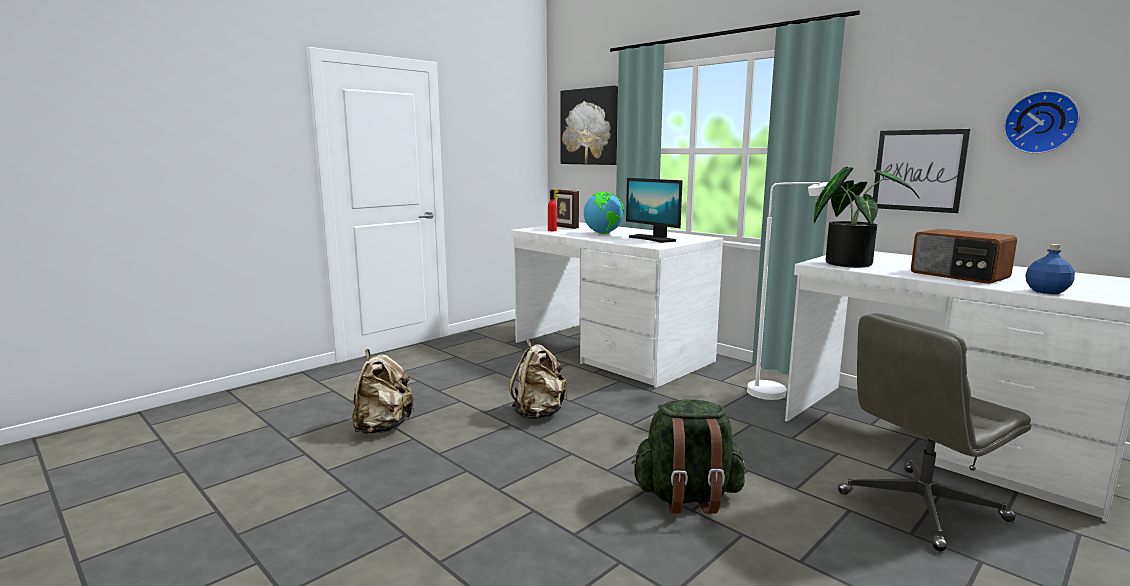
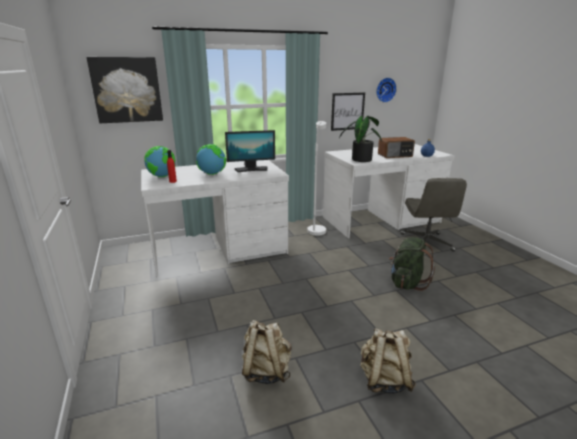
camera: 65 degrees left, 10 degrees up
(539, 413) = (293, 298): beige backpack -> beige backpack (384, 380)
(563, 227) = (162, 176): picture frame -> globe

